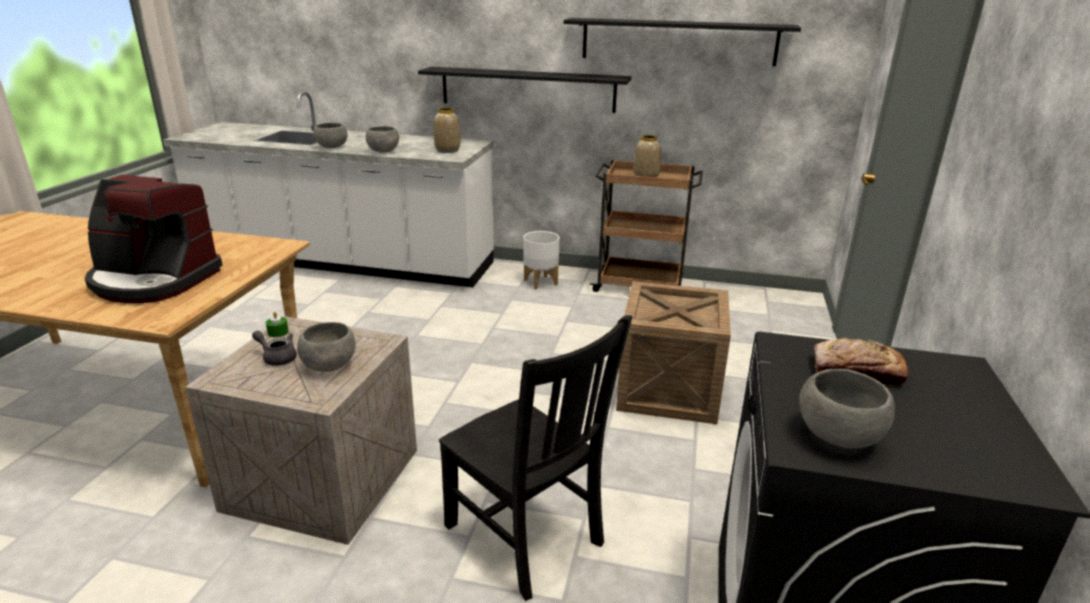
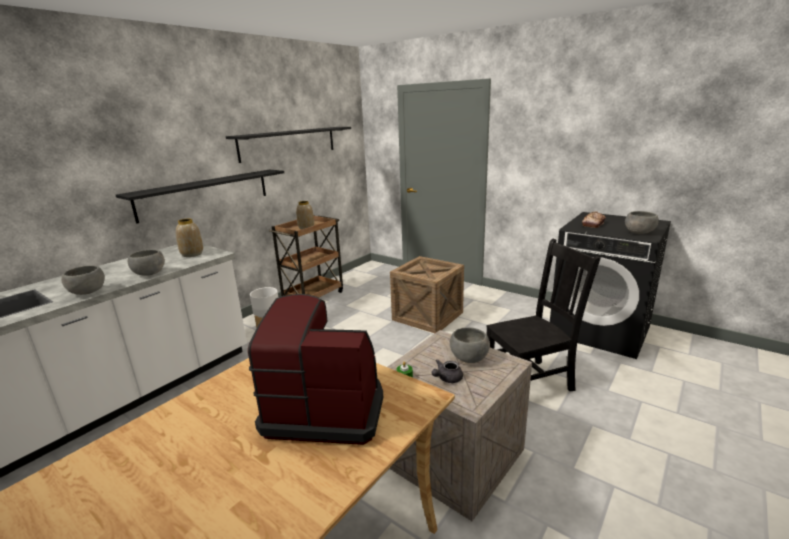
camera: 65 degrees left, 5 degrees down
(154, 280) = (325, 408): coffee machine -> coffee machine turned 120 degrees counterclockwise

